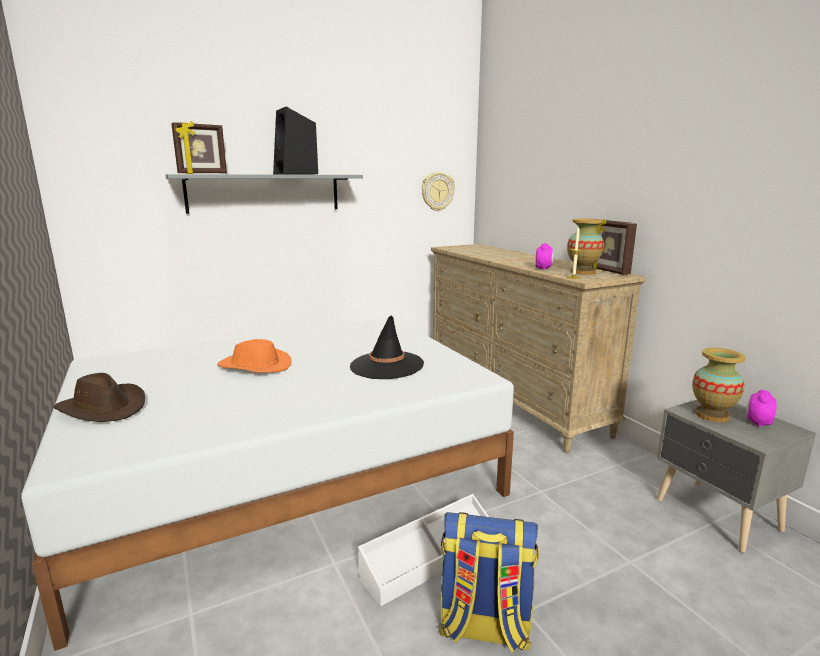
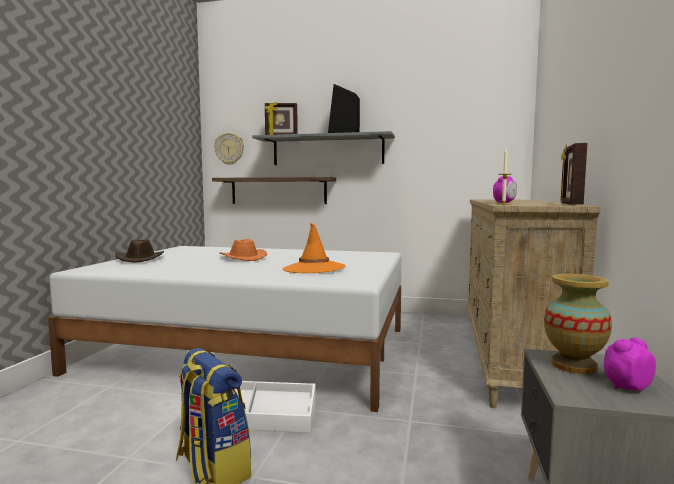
camera: 40 degrees right, 10 degrees down
(196, 250) = (278, 191): none -> shelf
(386, 365) = (313, 268): black hat -> orange hat
(437, 191) = (485, 148): wall clock -> wall clock (229, 148)
(582, 272) = (534, 204): vase -> none

